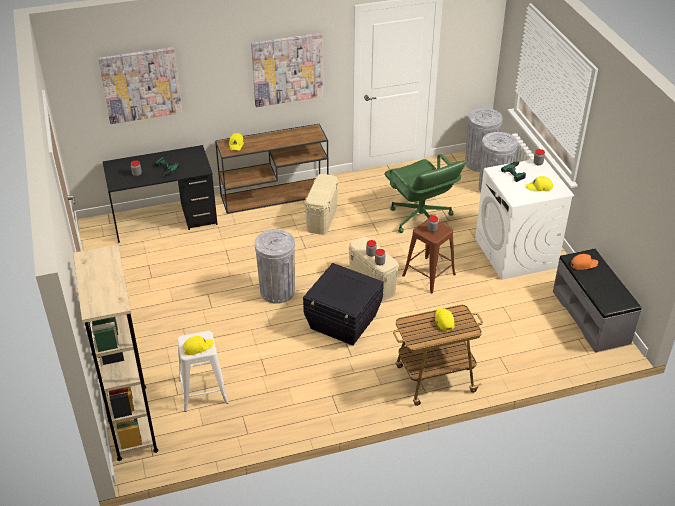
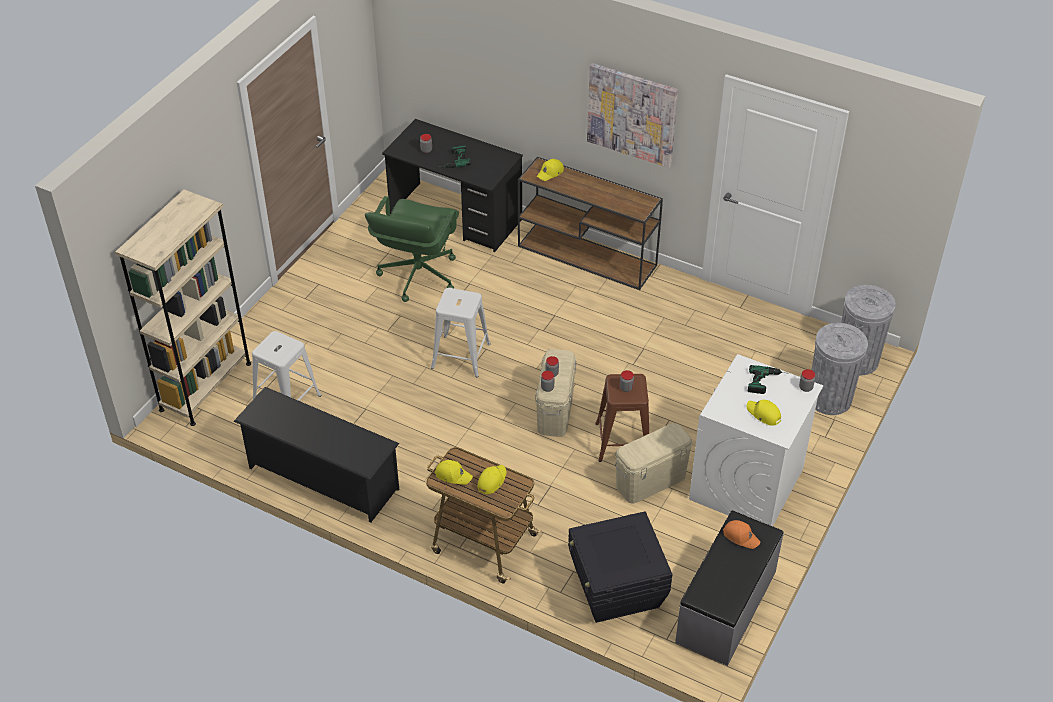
camera: 45 degrees right, 5 degrees up
(141, 85) = (466, 55): picture -> none
(197, 347) = (275, 351): yellow cap -> yellow cap (453, 475)
(277, 291) = (461, 355): grey trash can -> white stool
(291, 417) = (322, 478): none -> black shoe rack
(322, 219) = (598, 311): beige storage box -> beige storage box (650, 481)
(343, 322) = (478, 428): black storage box -> black storage box (616, 589)
(420, 219) = (698, 378): green office chair -> green office chair (417, 275)

